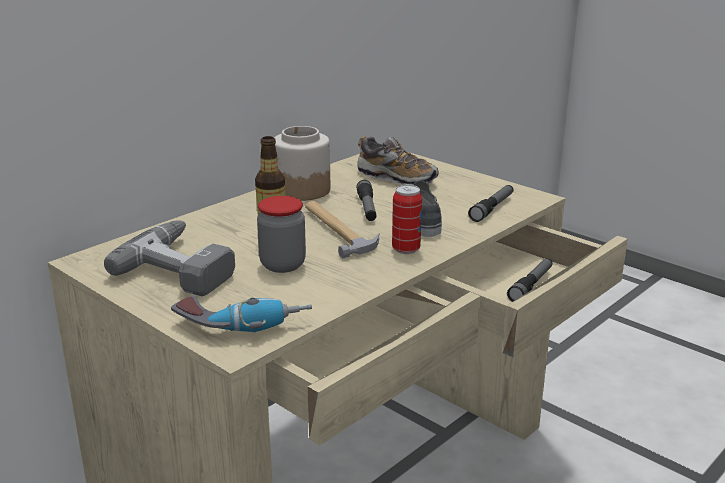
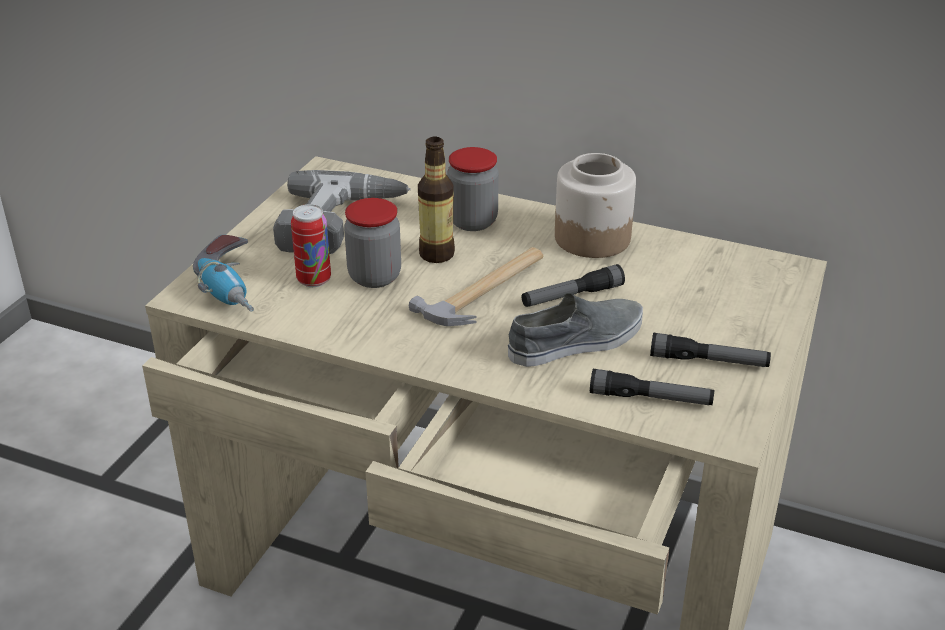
camera: 70 degrees right, 10 degrees up
(239, 220) = (472, 221): none -> jar
(396, 178) = (697, 297): shoe -> none
(406, 249) = (463, 350): can -> can (314, 280)
(531, 285) = (555, 509): flashlight -> flashlight (708, 361)

